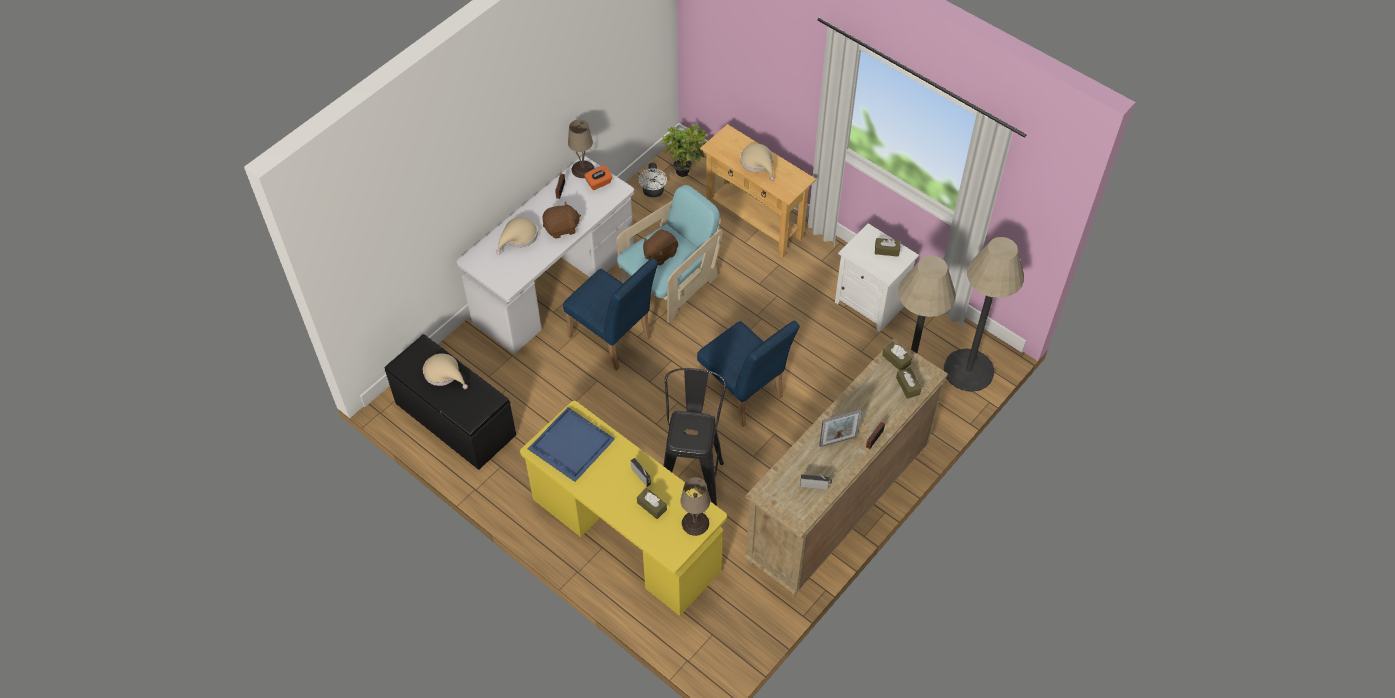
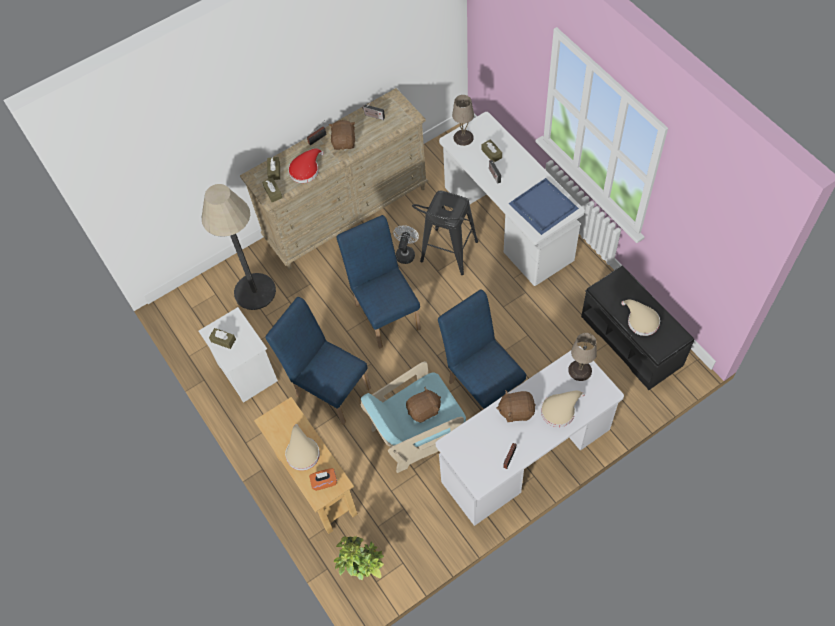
camera: 160 degrees left, 5 degrees up
(583, 169) = (481, 480): beige table lamp -> beige table lamp (579, 370)
(599, 183) = (469, 457): orange tissue box -> orange tissue box (324, 482)
(626, 535) = (507, 223): yellow desk -> white desk
(653, 192) = (404, 547): white fan -> white fan (406, 253)
(777, 306) = (329, 388): none -> blue chair
(838, 441) = (344, 142): picture frame -> brown plush toy
(870, 395) = (306, 169): none -> red hat
(968, 370) = (198, 296): floor lamp -> none

